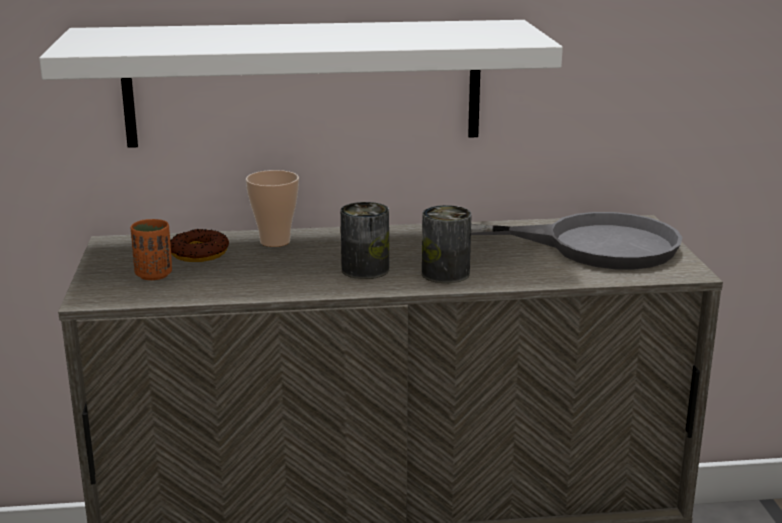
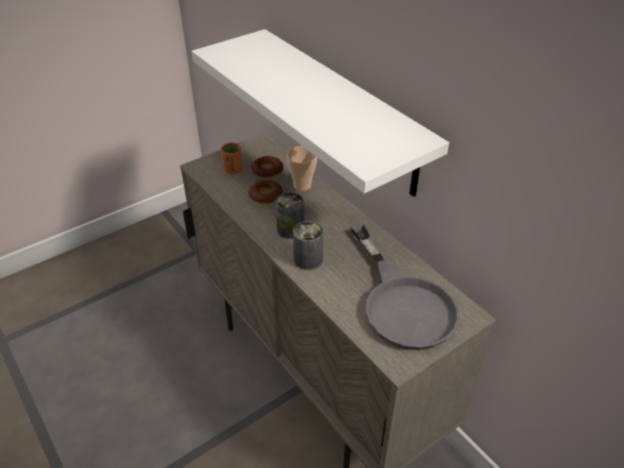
camera: 60 degrees right, 20 degrees up
(260, 267) = (266, 195): none -> donut

